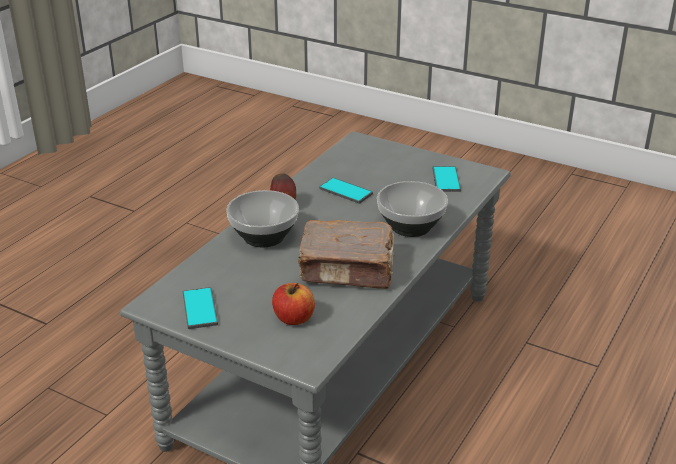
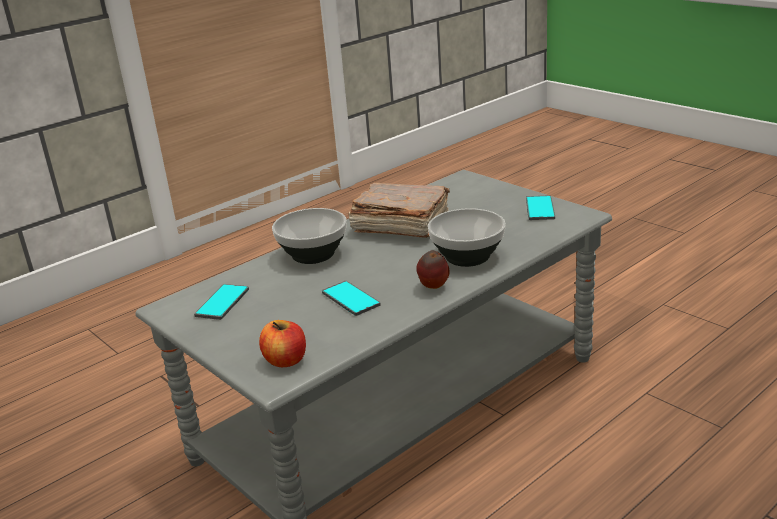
camera: 160 degrees left, 5 degrees down
(293, 318) = (463, 199): apple -> apple (285, 360)

